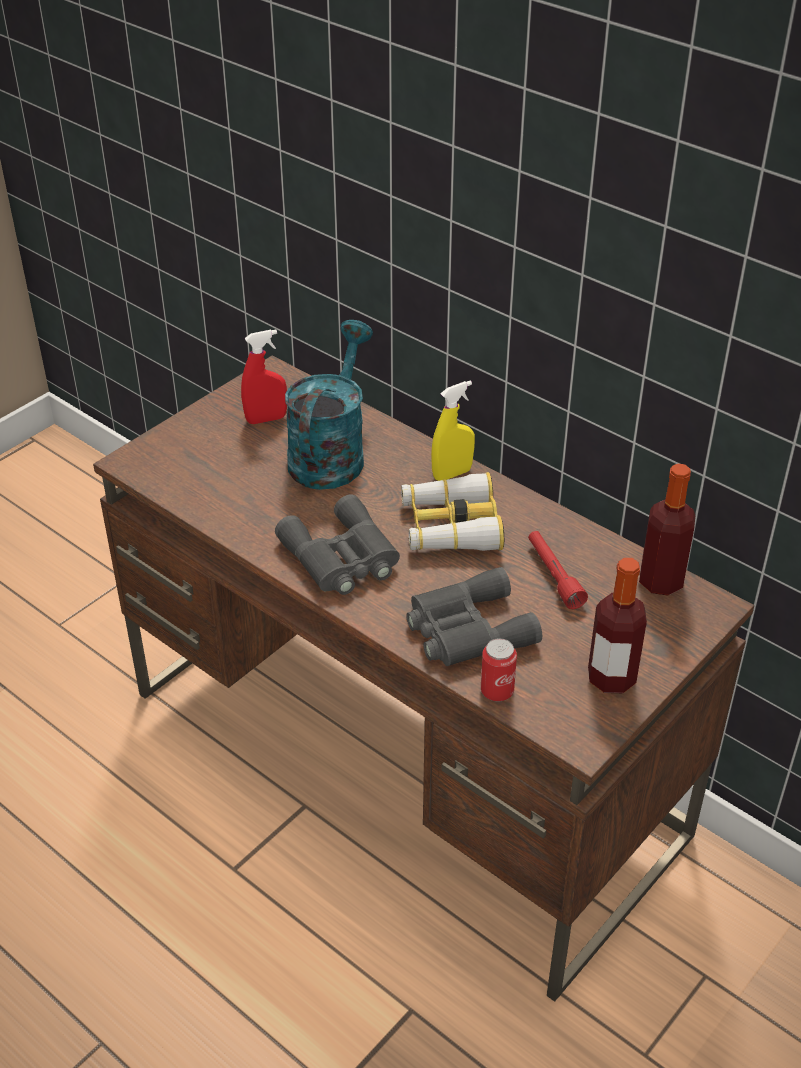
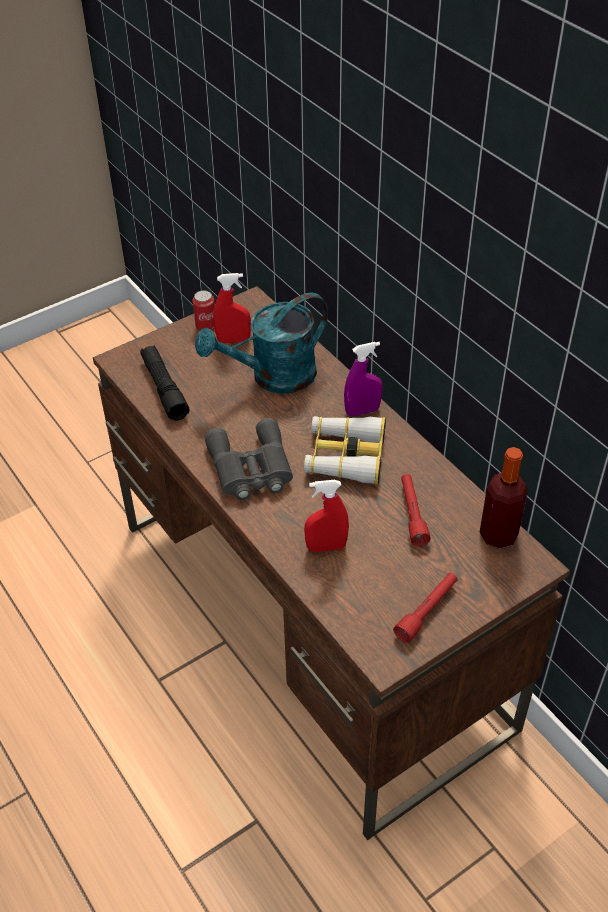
camera: 15 degrees right, 5 degrees up
(199, 485) = (164, 388): none -> black flashlight
(330, 453) = (273, 377): turquoise watering can -> turquoise watering can turned 150 degrees counterclockwise
(452, 474) = (362, 411): yellow spray bottle -> purple spray bottle
(466, 629) = (326, 547): grey binoculars -> red spray bottle
(497, 691) = (331, 604): can -> can (206, 326)
(611, 678) = (427, 611): bottle -> red flashlight

